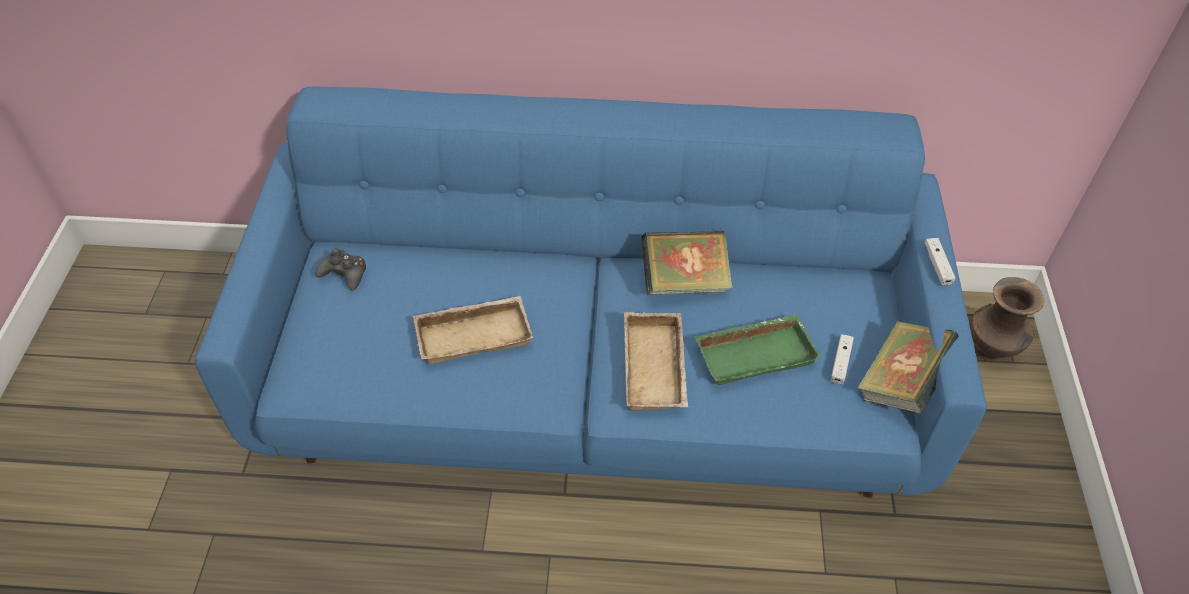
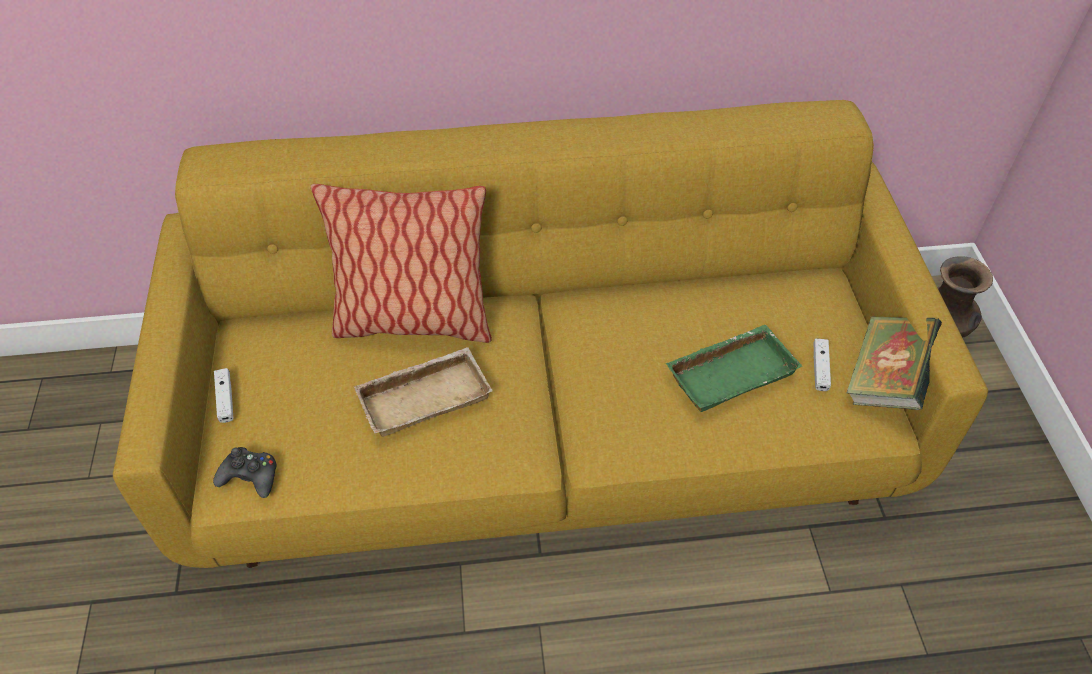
camera: 10 degrees left, 0 degrees up
(344, 274) = (263, 351): black game controller -> black game controller (250, 476)
(479, 266) = (413, 321): none -> pillow
(595, 384) = (547, 430): blue sofa -> yellow sofa
(657, 368) = (632, 403): beige tray -> none
(684, 281) = (637, 307): book -> none
(937, 265) = (901, 252): white game controller -> white game controller (225, 399)

